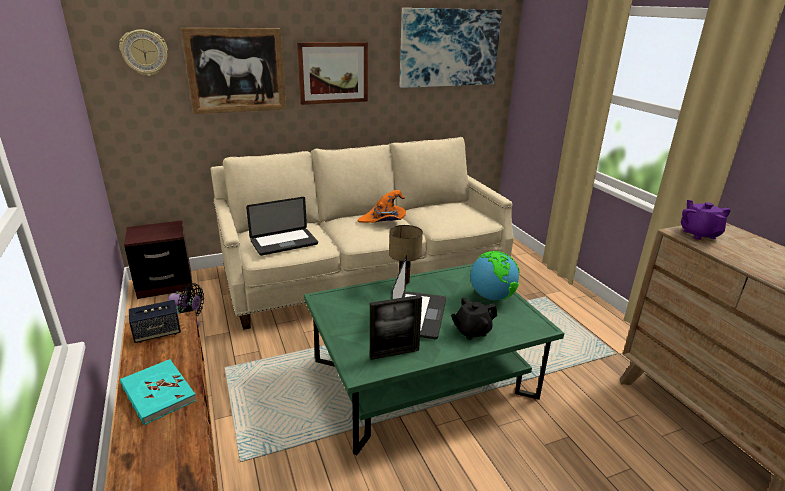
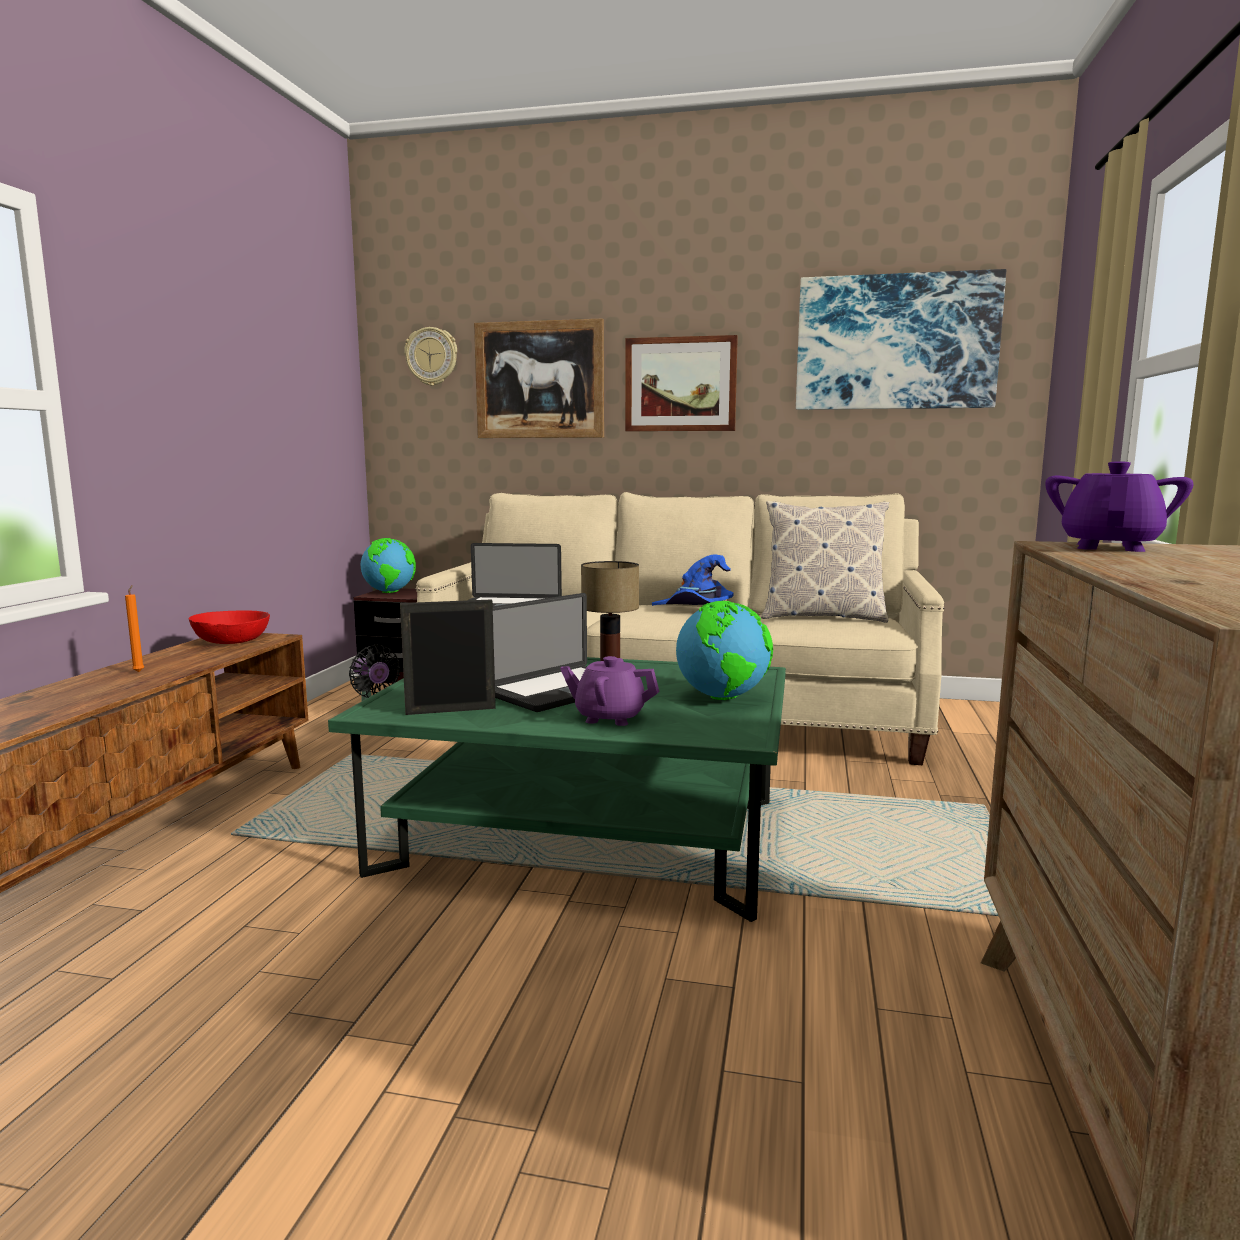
camera: 35 degrees right, 15 degrees down
(143, 232) = (389, 592): none -> globe
(157, 333) = (232, 640): speaker -> red bowl
(158, 393) = (139, 671): turquoise book -> orange candle
(384, 220) = (694, 609): orange hat -> blue hat
(394, 353) = (450, 710): picture frame -> picture frame turned 150 degrees clockwise
(451, 215) = (822, 617): none -> pillow
(471, 331) = (609, 717): black teapot -> purple teapot

